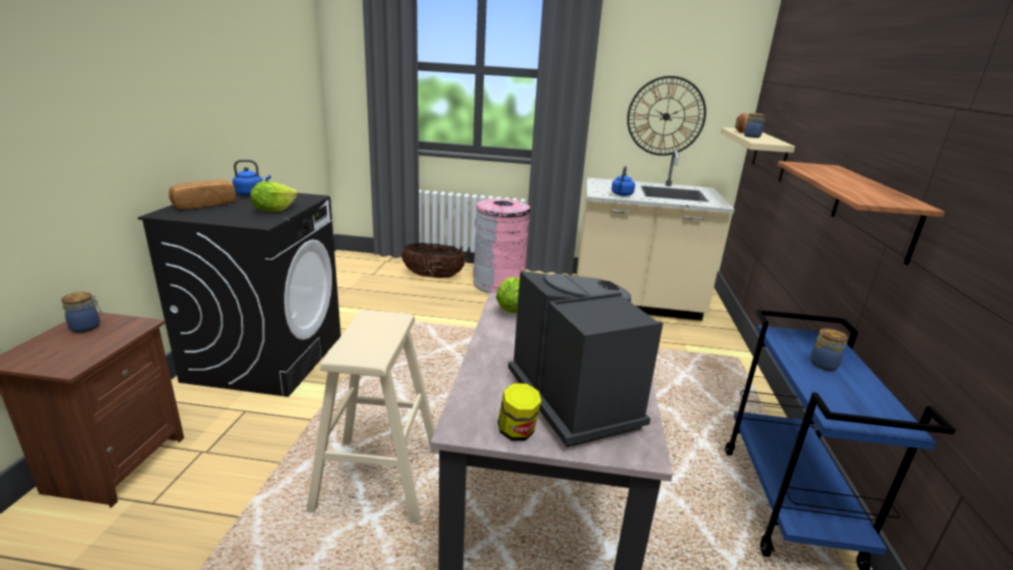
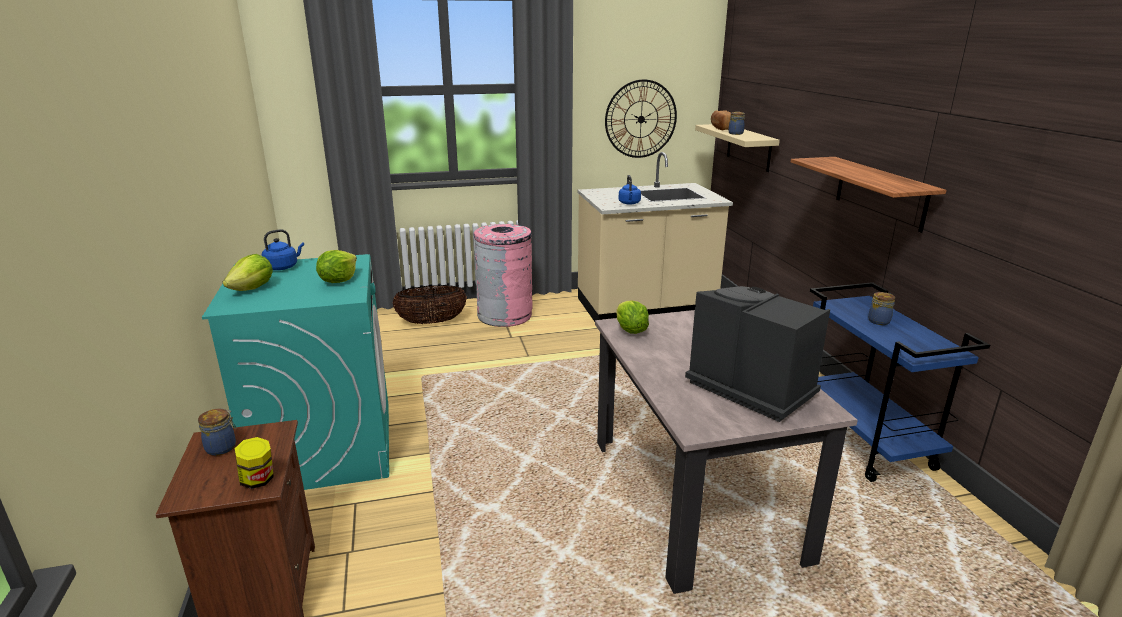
camera: 20 degrees left, 0 degrees up
(204, 204) = (253, 289): bread -> lettuce
(266, 357) = (326, 446): black washing machine -> turquoise washing machine
(378, 478) = (543, 521): beige stool -> none
(517, 432) = (736, 422): jar -> jar (258, 480)

